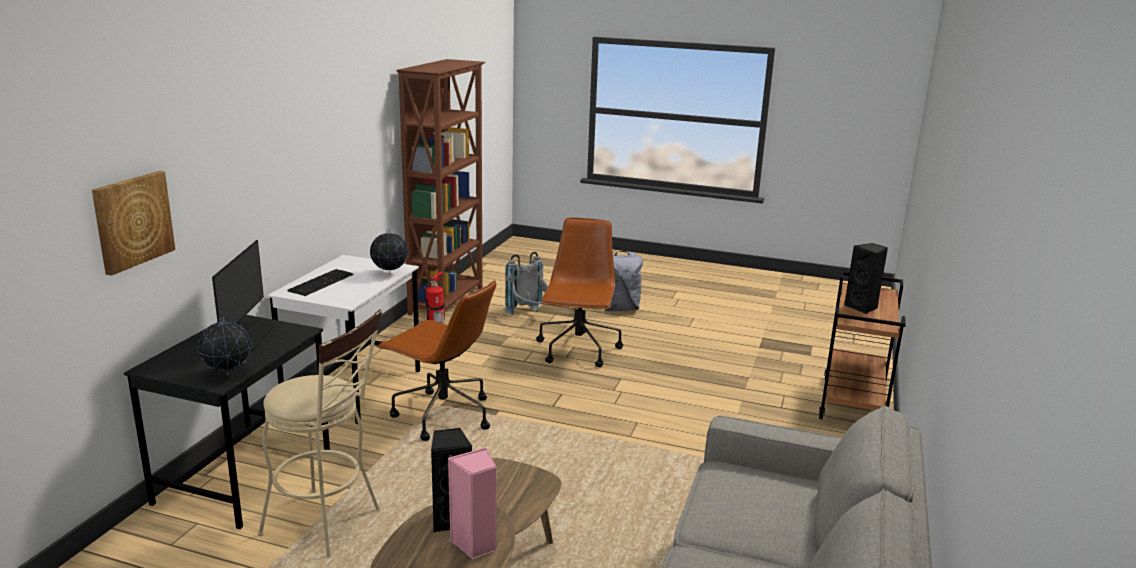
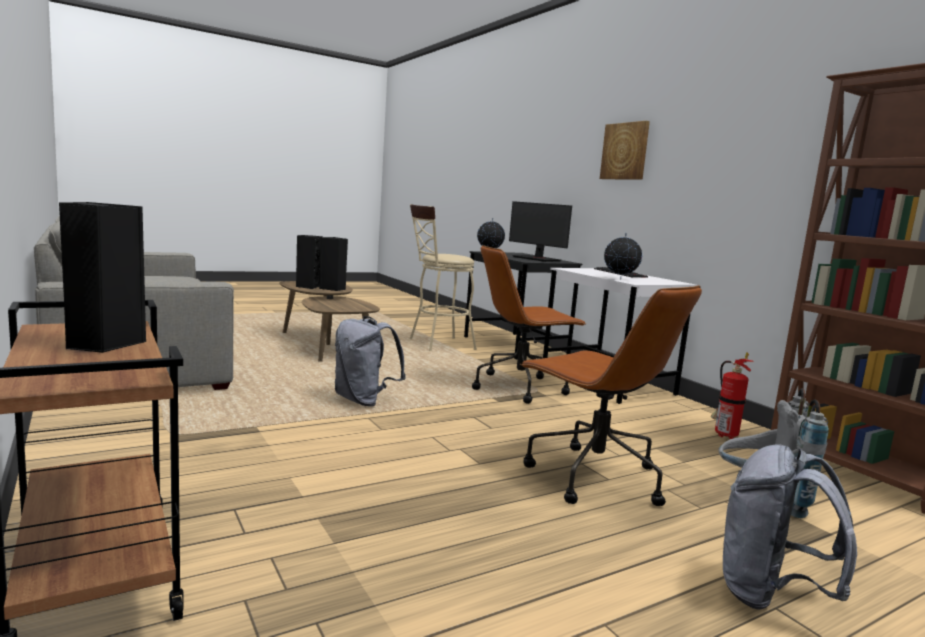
camera: 130 degrees right, 10 degrees down
(132, 221) = (546, 175): picture -> picture (625, 151)
(475, 544) = (308, 286): pink speaker -> black speaker
(604, 455) = (364, 401): none -> grey backpack

